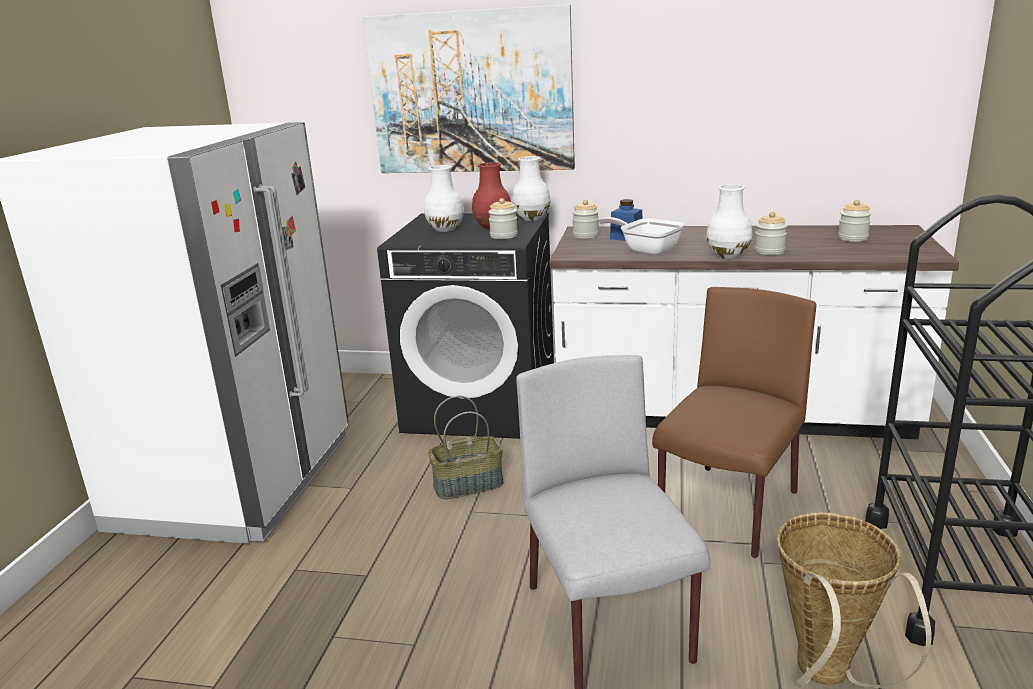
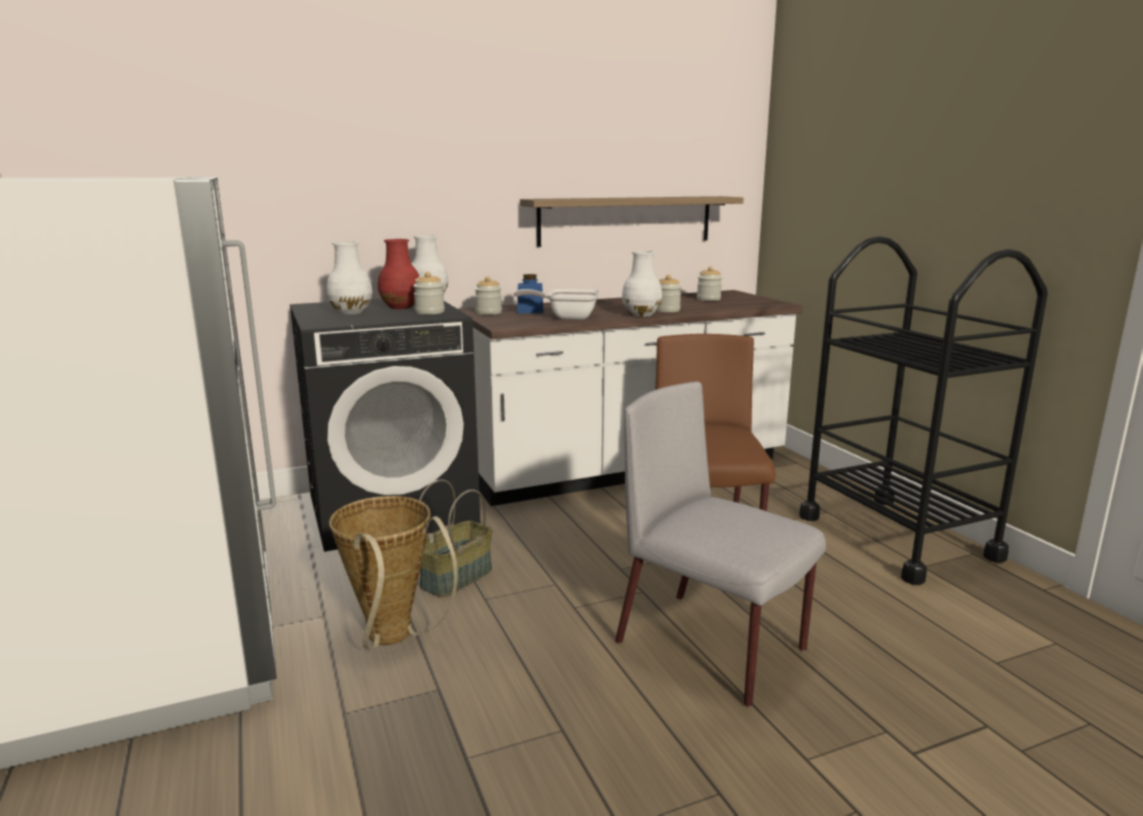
camera: 35 degrees left, 5 degrees down
(471, 93) = (347, 169): picture -> none
(769, 139) = (626, 220): none -> shelf
(826, 678) = (894, 625): basket -> basket (393, 639)

